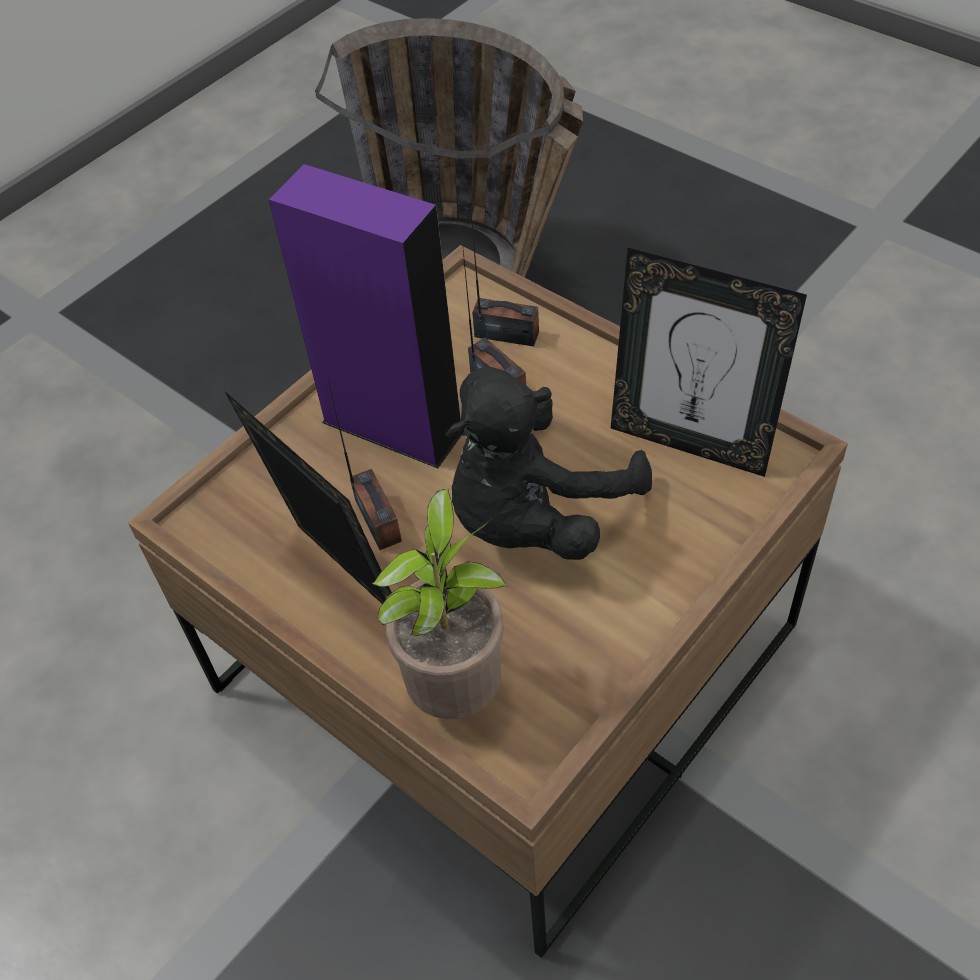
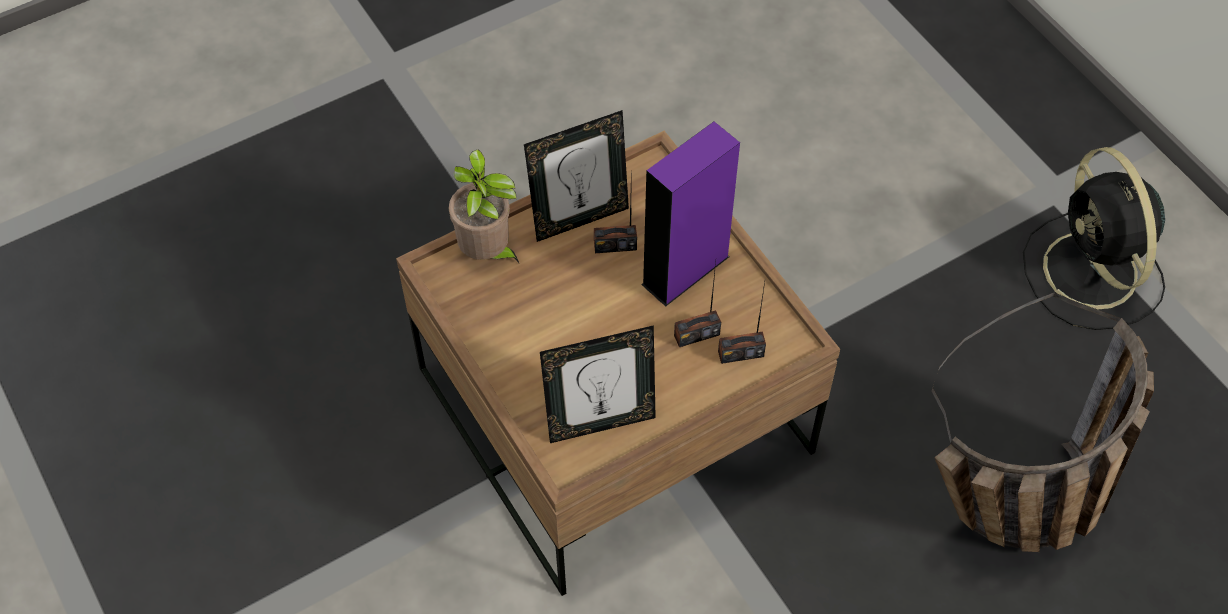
camera: 105 degrees right, 5 degrees up
(154, 267) = (1092, 274): none -> black fan
(506, 335) = (740, 353): radio -> radio turned 45 degrees clockwise
(535, 515) = (583, 322): black plush toy -> none
(690, 442) = (600, 422): picture frame -> picture frame turned 150 degrees counterclockwise

